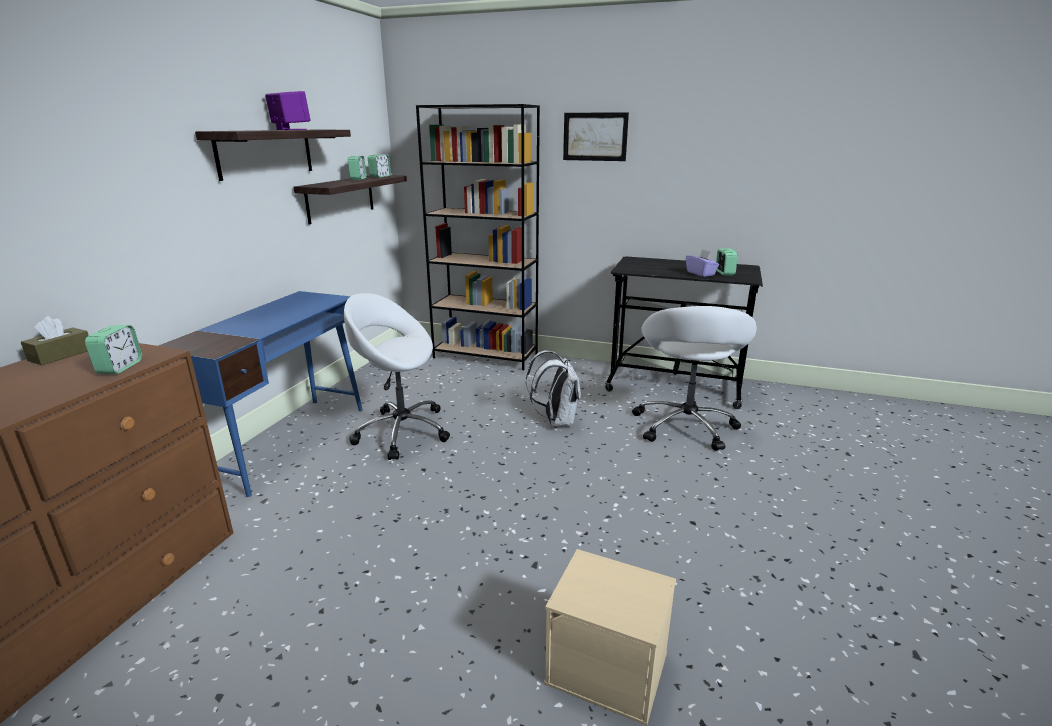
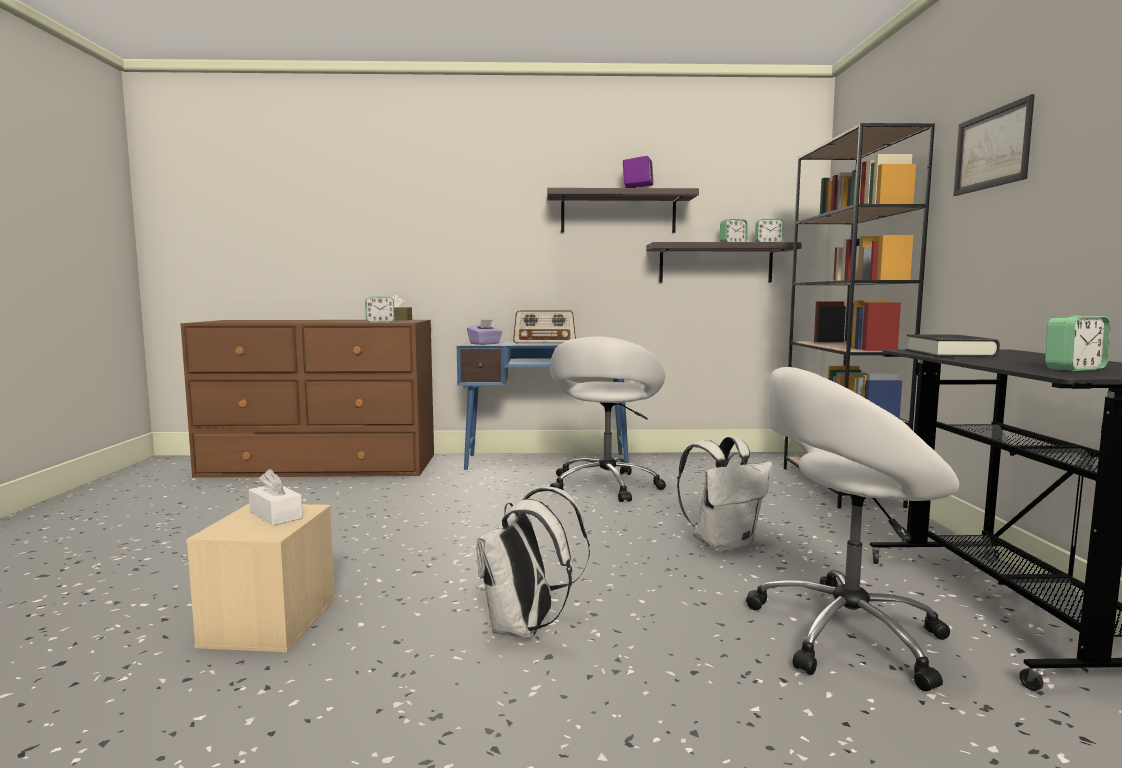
camera: 70 degrees right, 15 degrees down
(256, 318) = (545, 342): none -> radio
(401, 432) = (604, 487): white office chair -> white office chair turned 150 degrees counterclockwise
(600, 583) = (276, 515): none -> white tissue box
(647, 269) = (949, 353): none -> black book
(655, 524) = (525, 628): none -> white backpack
(700, 273) = (1016, 363): purple tissue box -> purple tissue box (485, 344)

